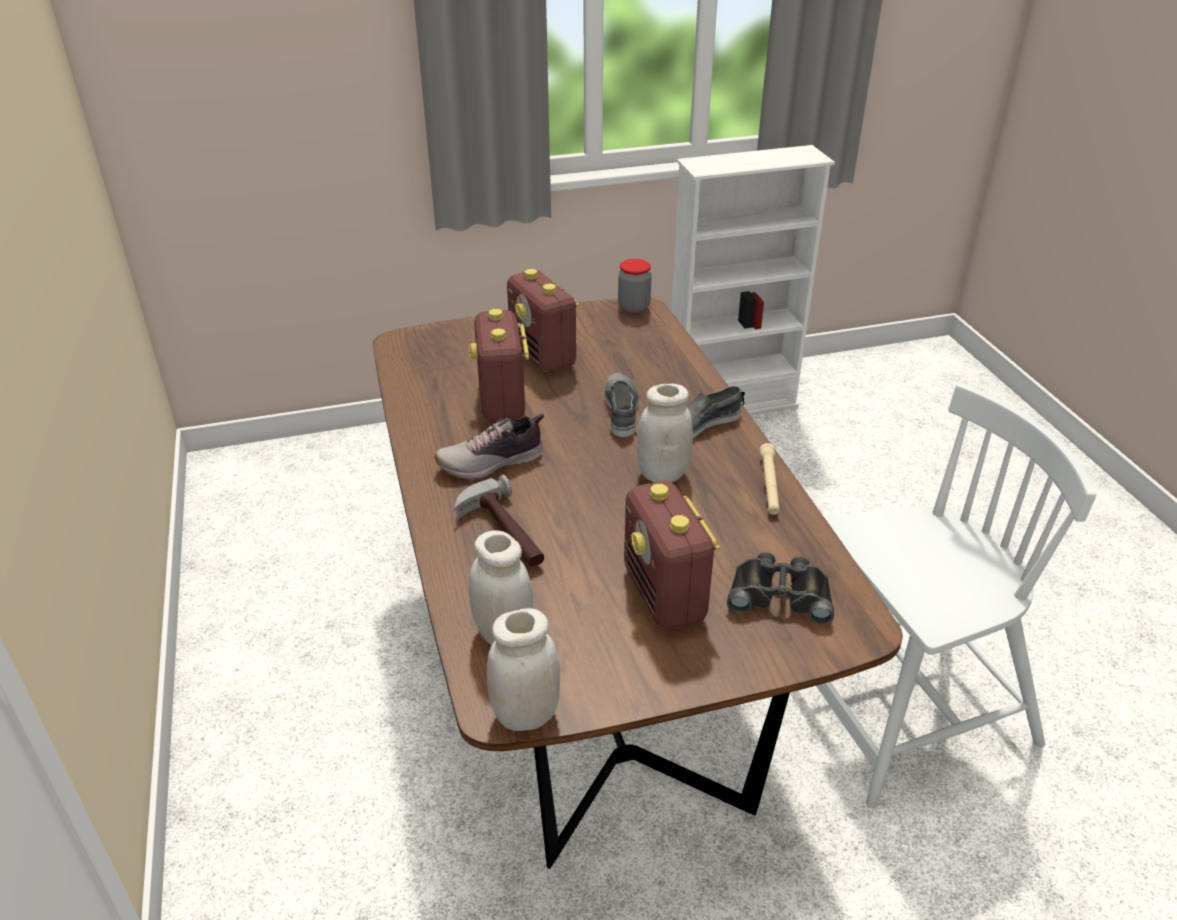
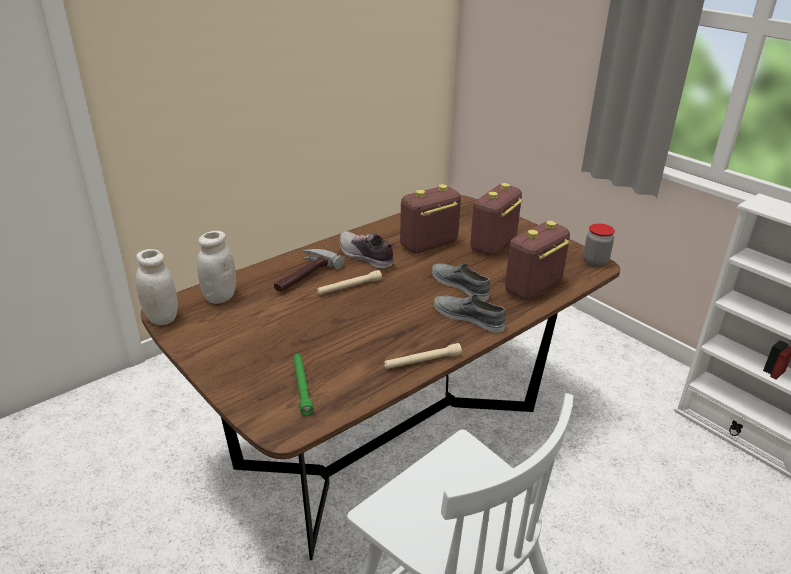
camera: 65 degrees right, 5 degrees down
(564, 497) = (349, 287): none -> beige flashlight
(622, 409) = (460, 285): grey shoe -> grey shoe turned 105 degrees counterclockwise
(662, 474) = (400, 315): white jar -> none
(665, 595) = (277, 341): radio -> radio (533, 288)
(780, 594) = (302, 387): black binoculars -> green flashlight

